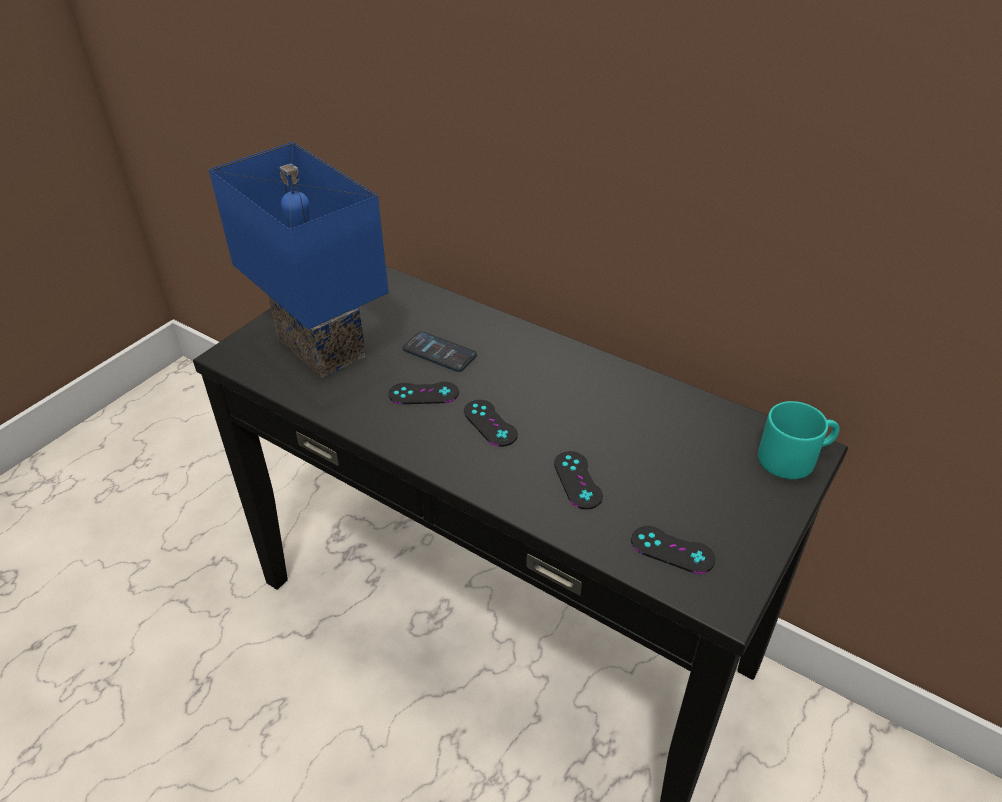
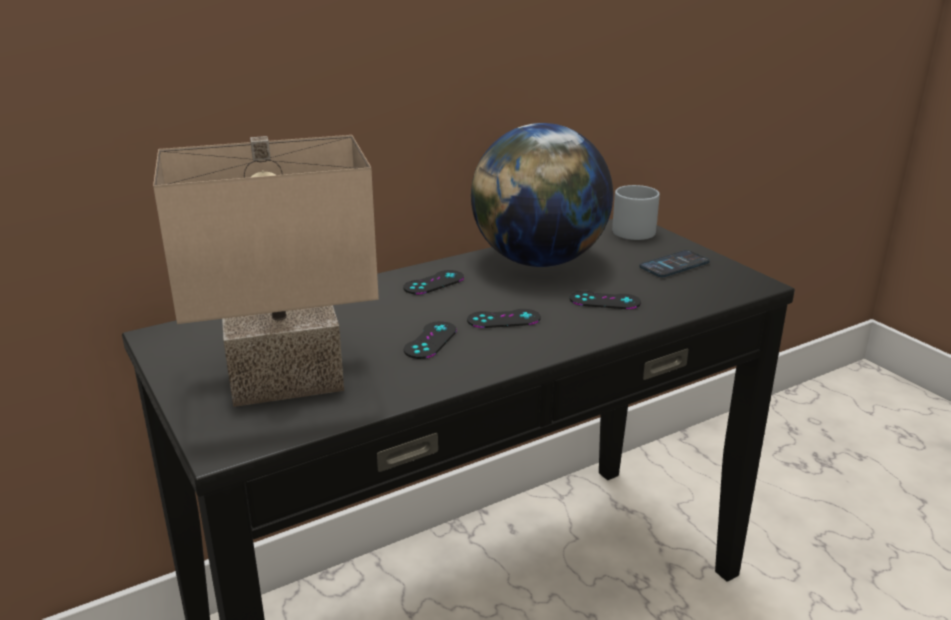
camera: 65 degrees left, 15 degrees down
(316, 348) = (285, 385): blue table lamp -> beige table lamp
(439, 352) = (375, 320): phone -> phone (674, 265)
(636, 409) = (539, 261): none -> globe
(672, 550) = (700, 287): black game controller -> black game controller (434, 283)
(794, 457) = (633, 229): turquoise mug -> grey mug

